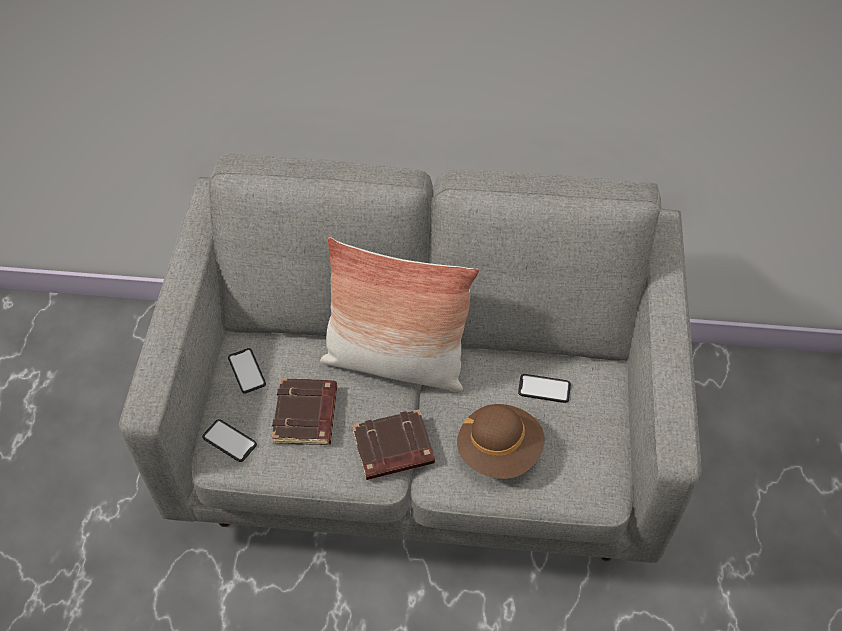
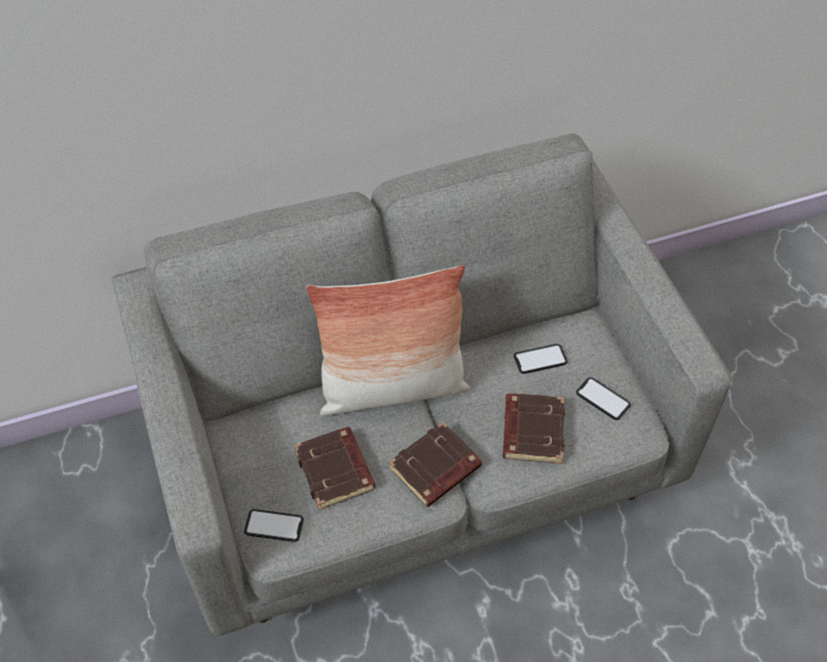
camera: 25 degrees left, 0 degrees up
(247, 371) = (252, 452): phone -> phone (603, 399)
(499, 451) = (531, 431): brown hat -> brown book

